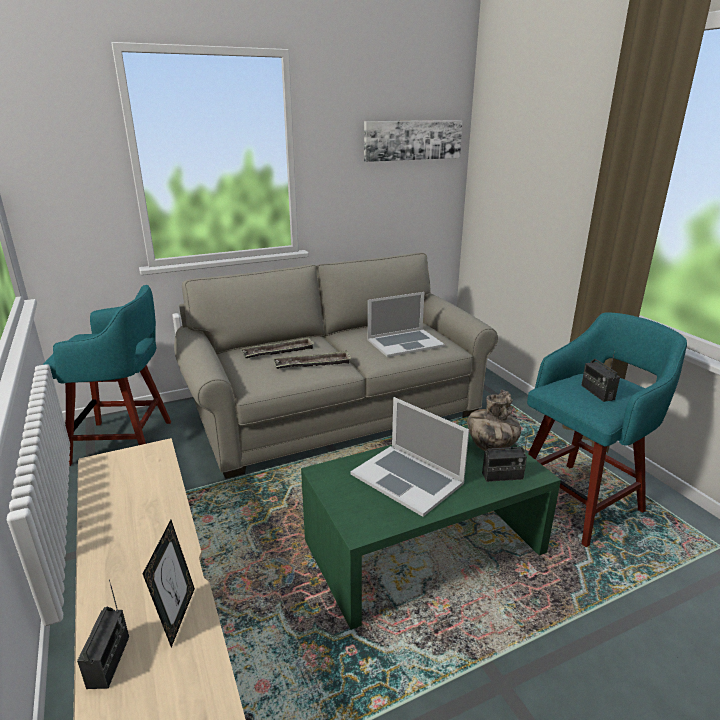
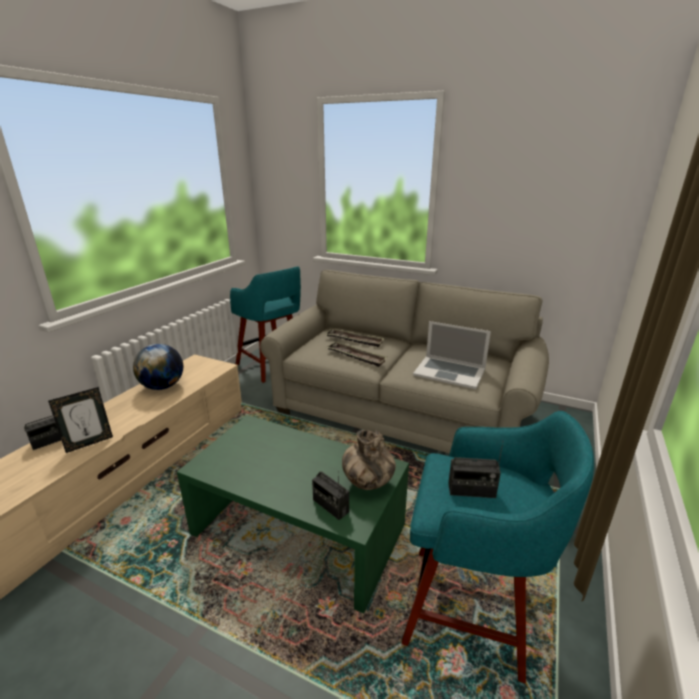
camera: 50 degrees right, 0 degrees up
(125, 509) = (163, 386): none -> globe
(407, 478) = (277, 460): laptop -> none
(412, 140) = (570, 177): picture -> none
(597, 392) = (471, 491): radio -> radio turned 120 degrees counterclockwise

